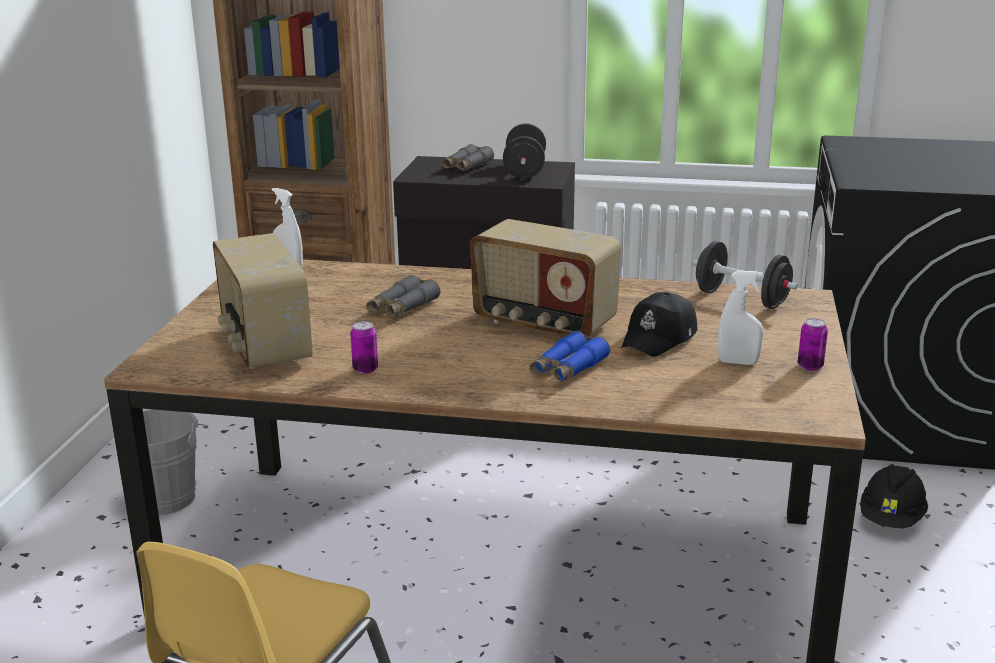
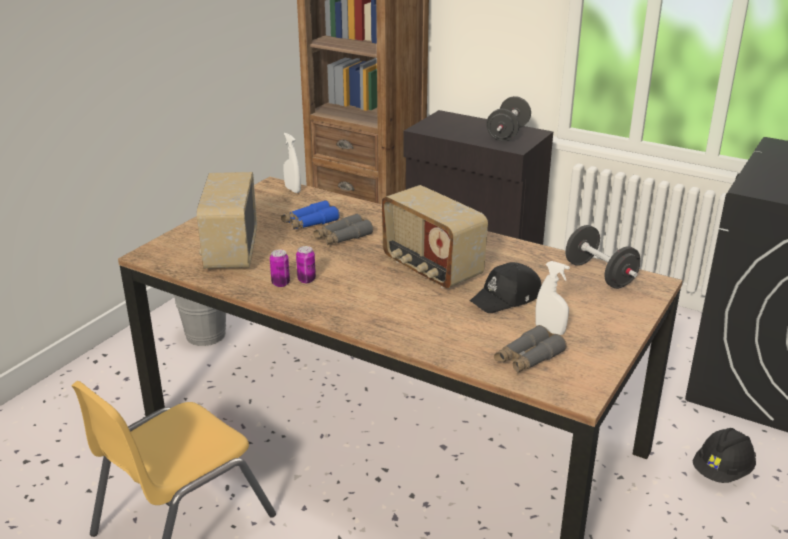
camera: 20 degrees right, 5 degrees up
(467, 166) = (467, 124): grey binoculars -> grey binoculars (528, 358)
(568, 369) = (418, 311): blue binoculars -> blue binoculars (310, 223)
(810, 366) = (604, 346): can -> can (306, 280)

